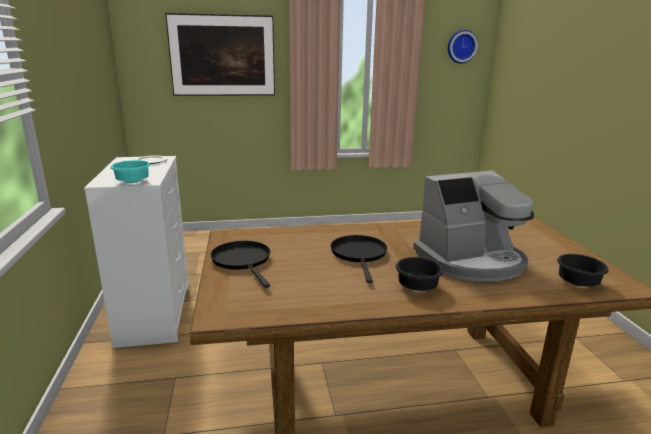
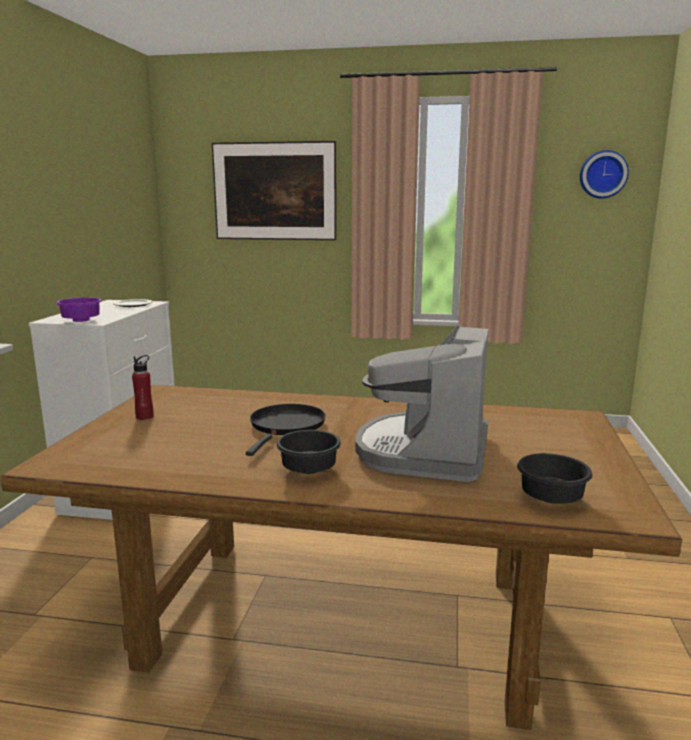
camera: 20 degrees right, 5 degrees down
(131, 182) = (80, 321): turquoise bowl -> purple bowl
(243, 260) = (145, 417): black frying pan -> red bottle
(471, 261) = (425, 451): coffee machine -> coffee machine turned 105 degrees clockwise

